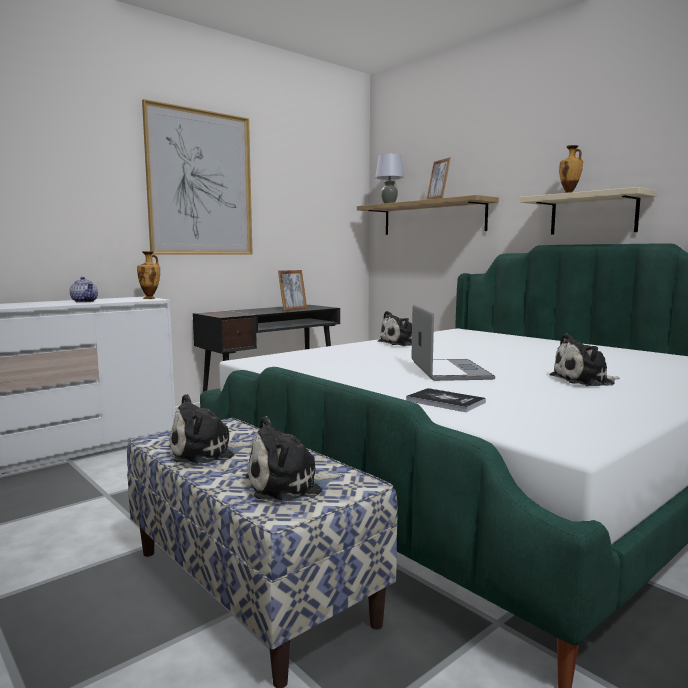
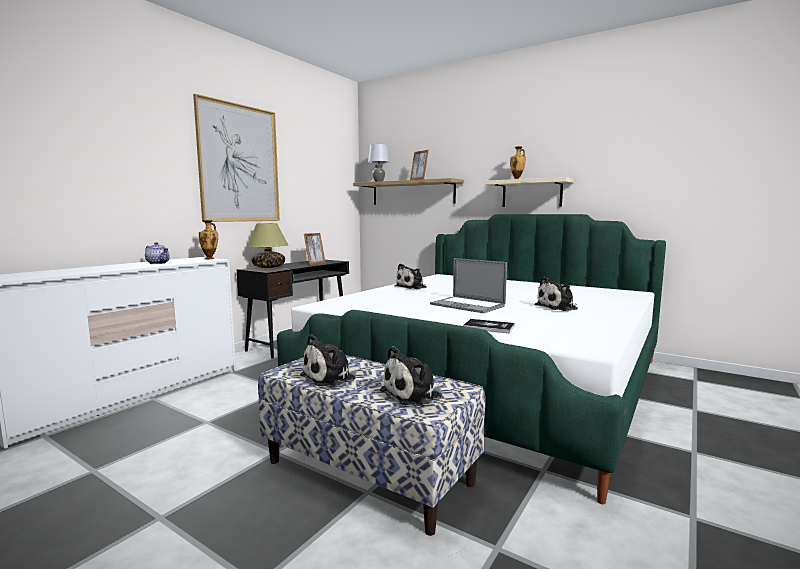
camera: 15 degrees left, 0 degrees up
(232, 312) = (269, 267): none -> table lamp
(449, 370) = (467, 305): laptop -> laptop turned 150 degrees clockwise

